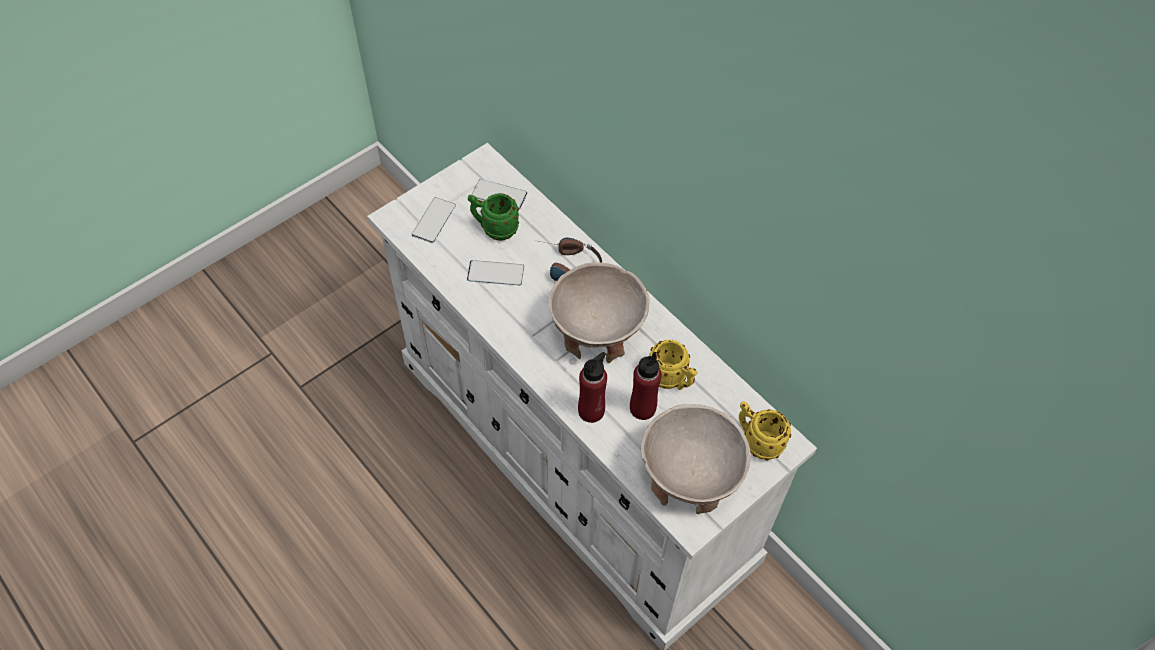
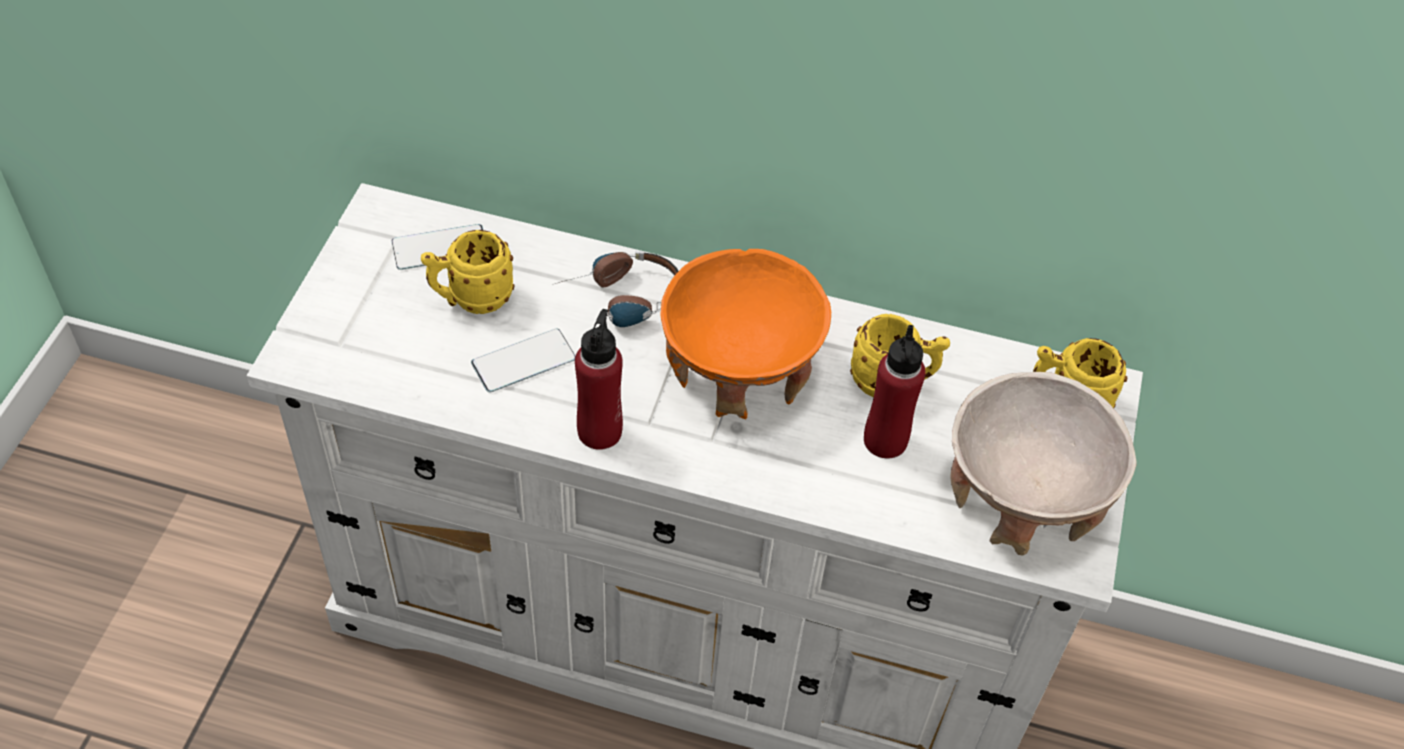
camera: 35 degrees left, 5 degrees down
(433, 220) = (364, 331): phone -> none
(494, 228) = (471, 299): green mug -> yellow mug
(591, 411) = (819, 482): red bottle -> red bottle (600, 431)
(596, 333) = (739, 371): beige bowl -> orange bowl

